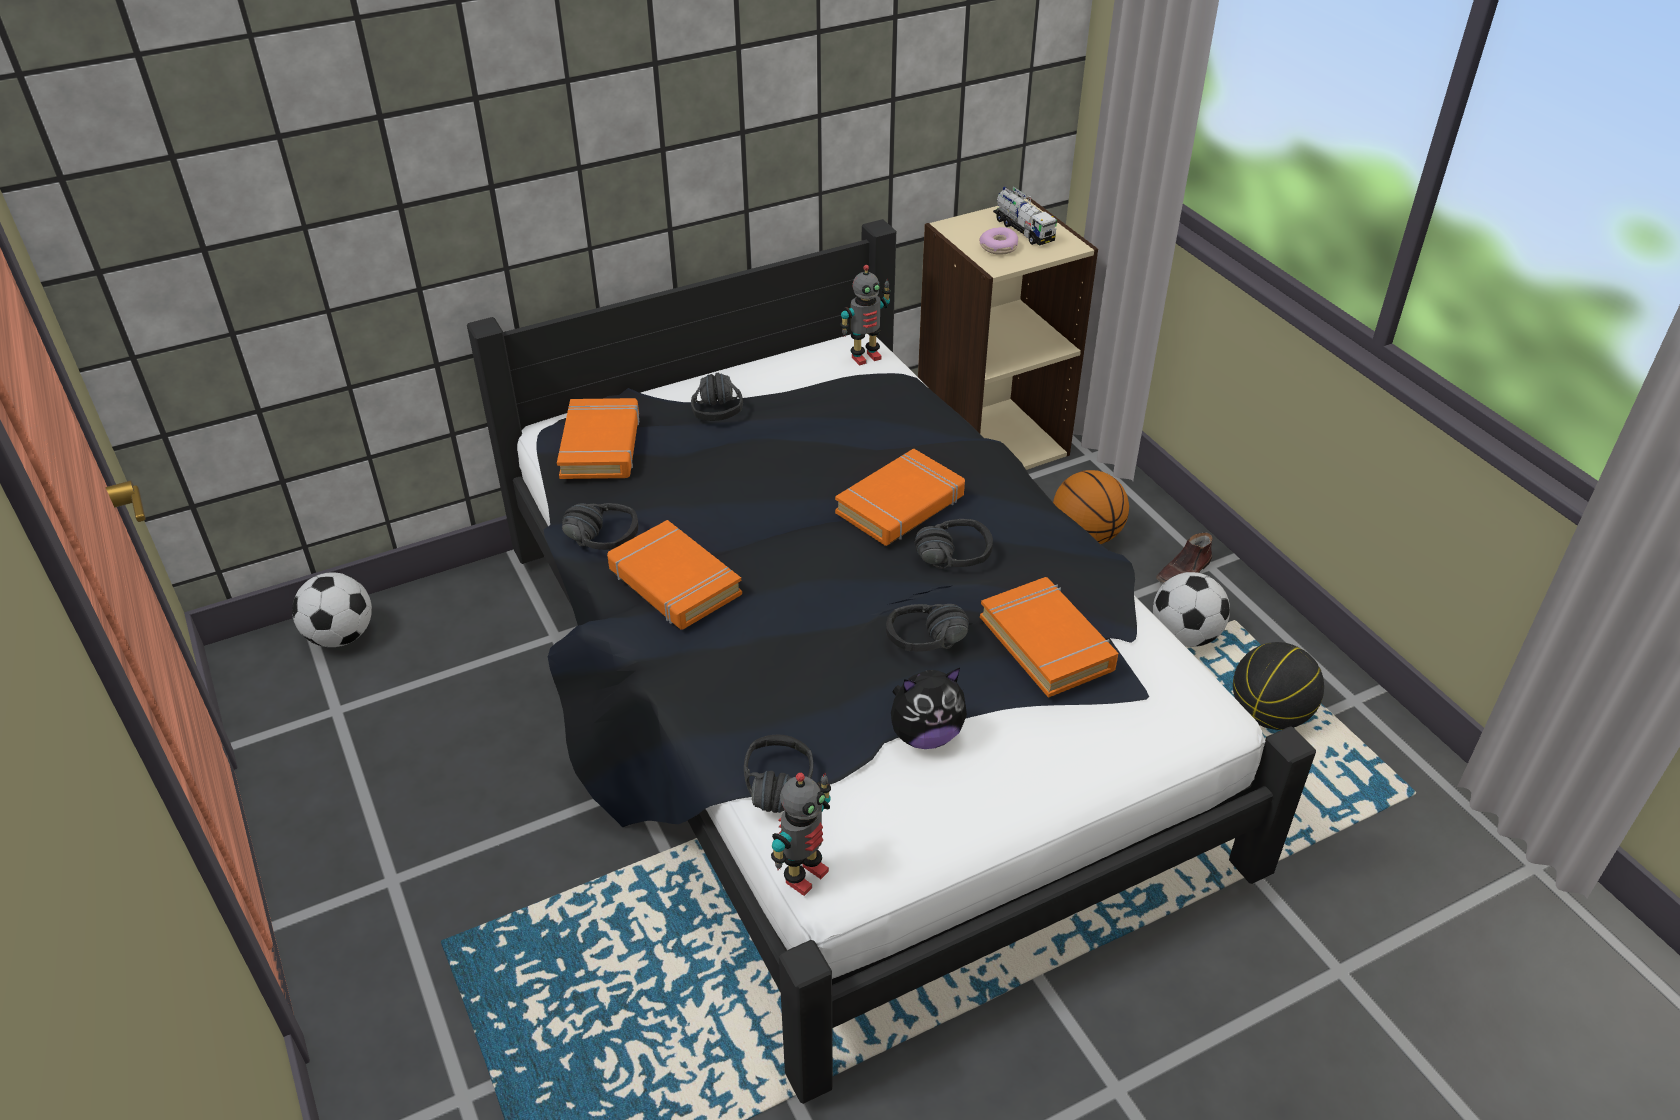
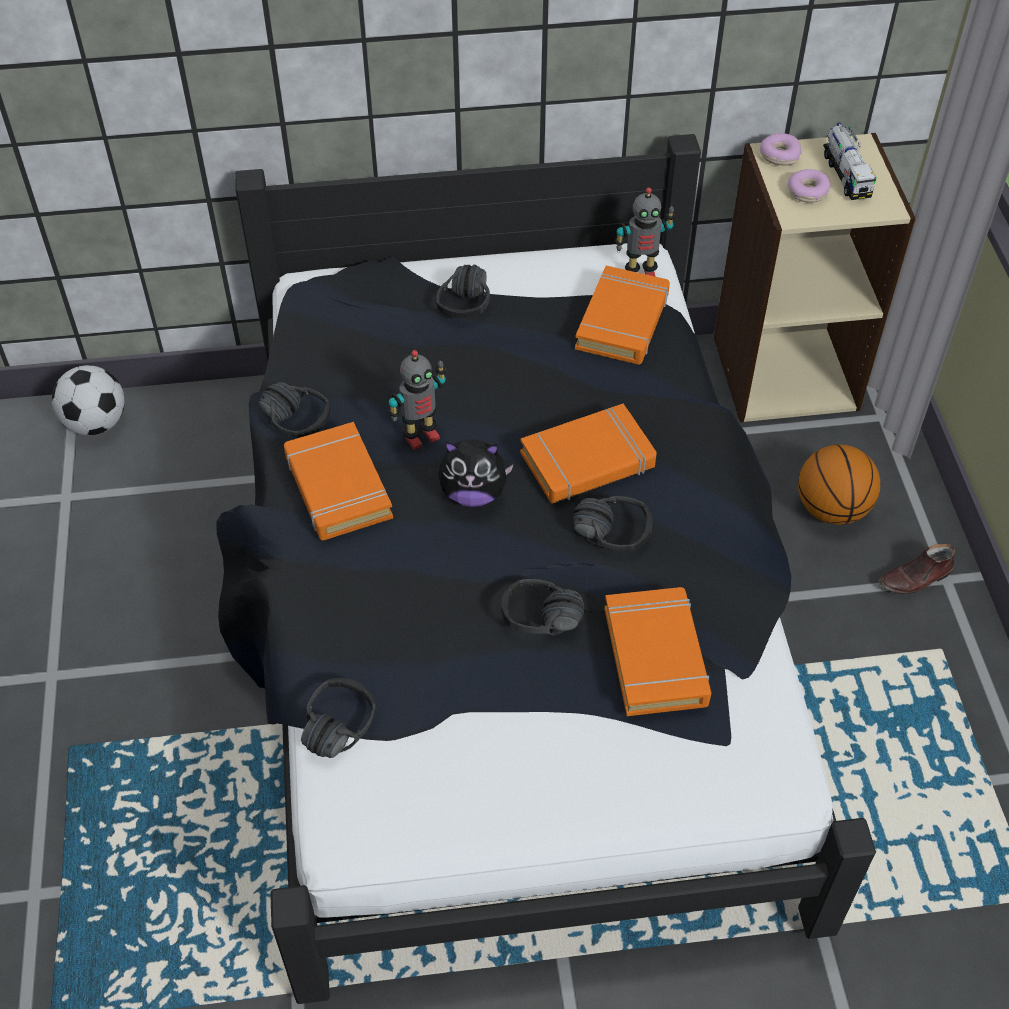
camera: 20 degrees right, 10 degrees up
(601, 446) = (338, 317): orange book -> orange book (623, 322)
(804, 875) = (321, 823): toy robot -> toy robot (420, 436)
(925, 735) = (495, 717): plush toy -> plush toy (473, 493)
(959, 226) = (779, 155): none -> donut
(1184, 636) = (879, 651): football -> none
(1269, 715) = (924, 764): basketball -> none

